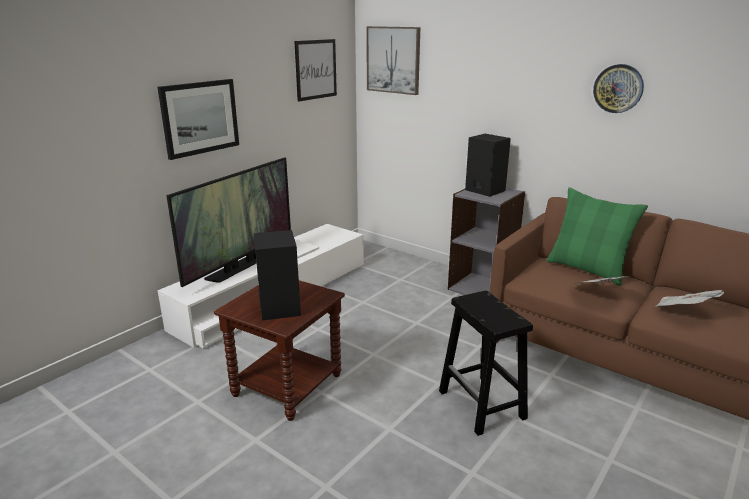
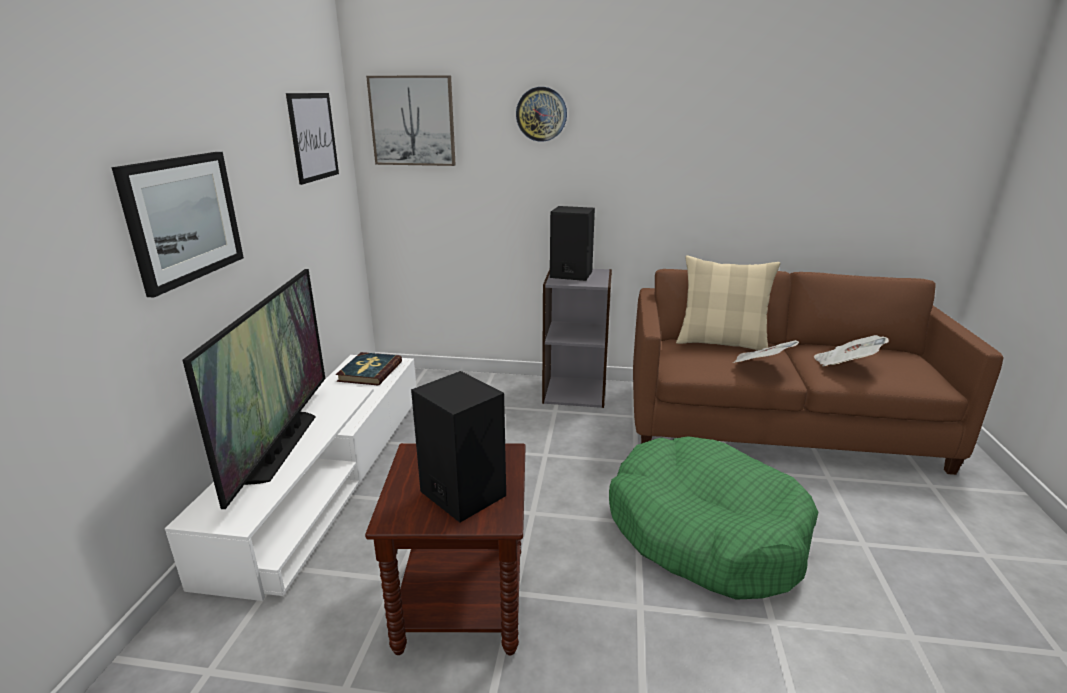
camera: 30 degrees left, 0 degrees up
(328, 236) = (369, 371): none -> book
(482, 405) = (704, 531): black stool -> green dog bed
(587, 269) = (721, 343): green pillow -> beige pillow
(618, 88) = (712, 140): wall clock -> wall clock (541, 114)

